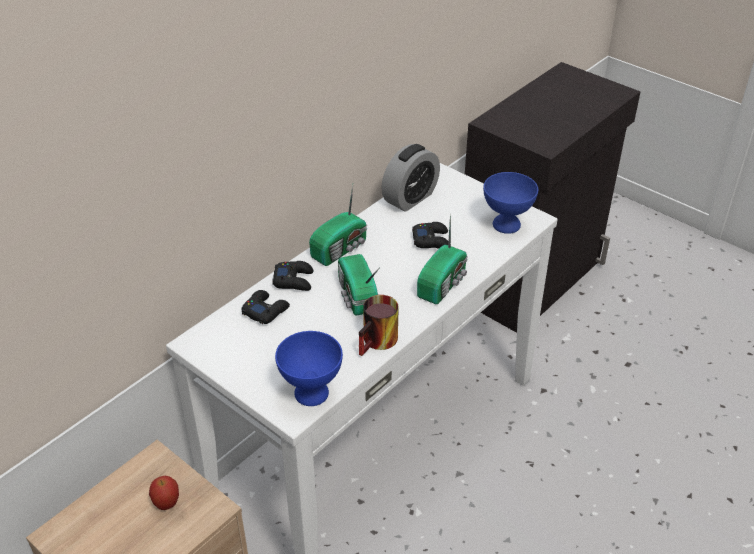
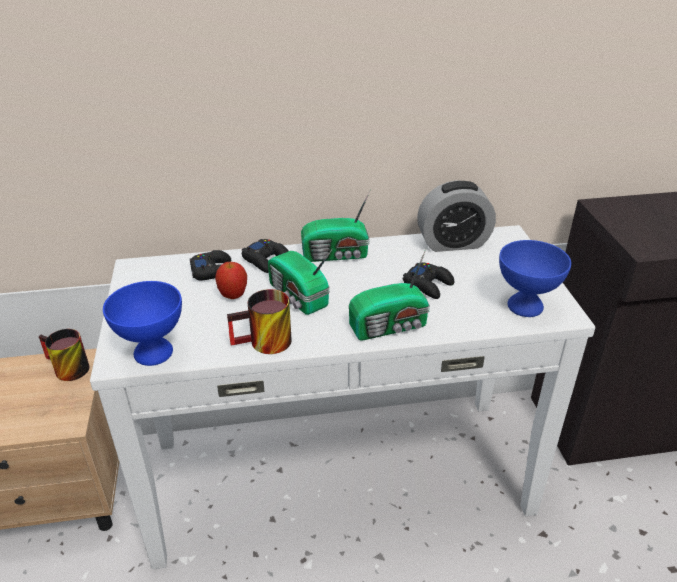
camera: 40 degrees right, 5 degrees down
(150, 475) = (65, 370): none -> mug
(167, 504) = (47, 398): apple -> apple (233, 296)
(356, 296) = (298, 297): radio -> radio turned 60 degrees counterclockwise

